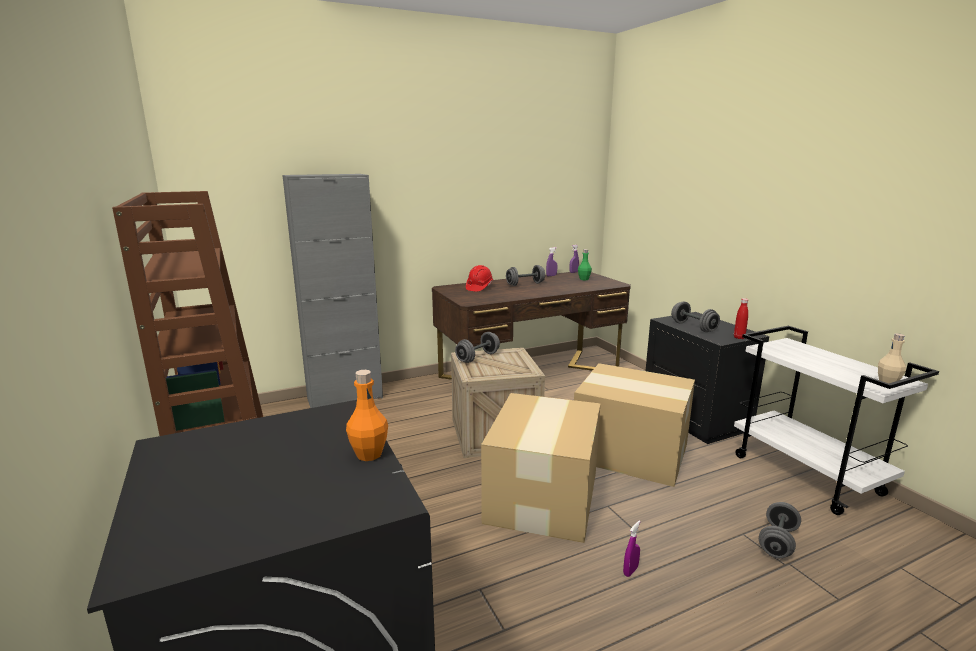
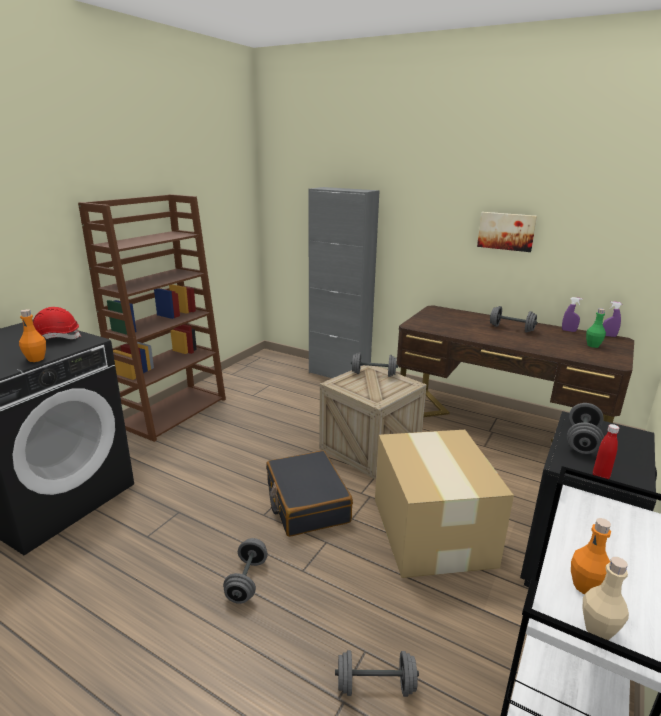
camera: 55 degrees right, 5 degrees up
(479, 287) = (461, 318): red hard hat -> red hard hat (55, 338)
(487, 202) = (506, 231): none -> picture
(543, 496) = (306, 503): cardboard box -> black suitcase
(630, 571) = (247, 581): purple spray bottle -> grey dumbbell
(850, 373) = (585, 586): none -> orange bottle

